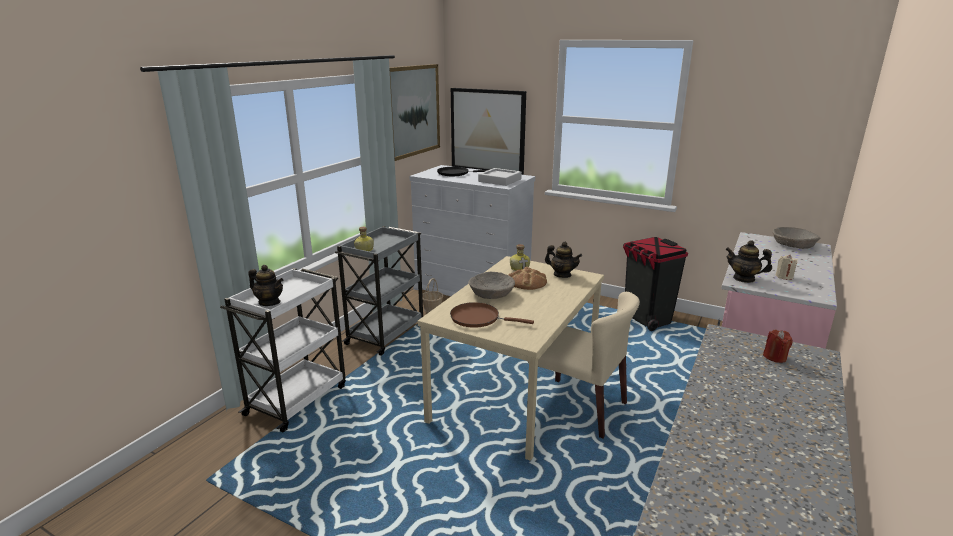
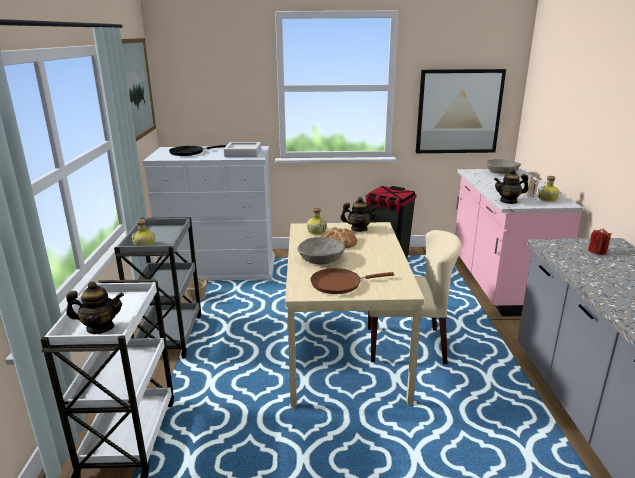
camera: 30 degrees left, 0 degrees up
(488, 131) = (205, 107): picture -> picture (458, 111)
(801, 287) = (548, 199): none -> bottle

